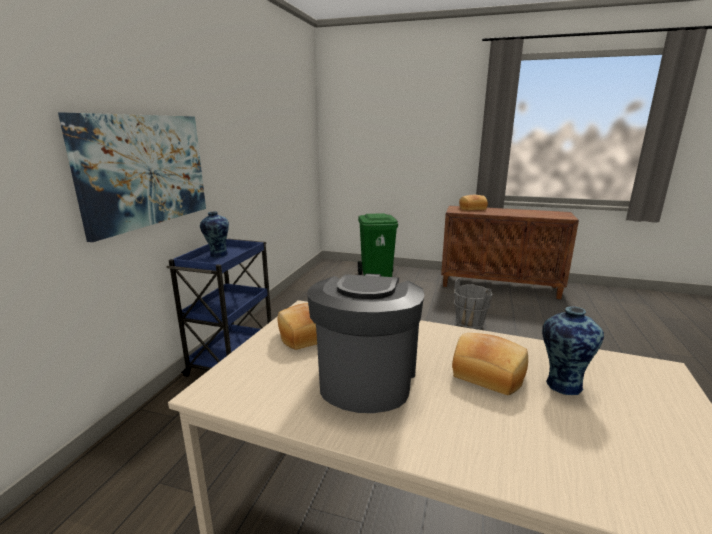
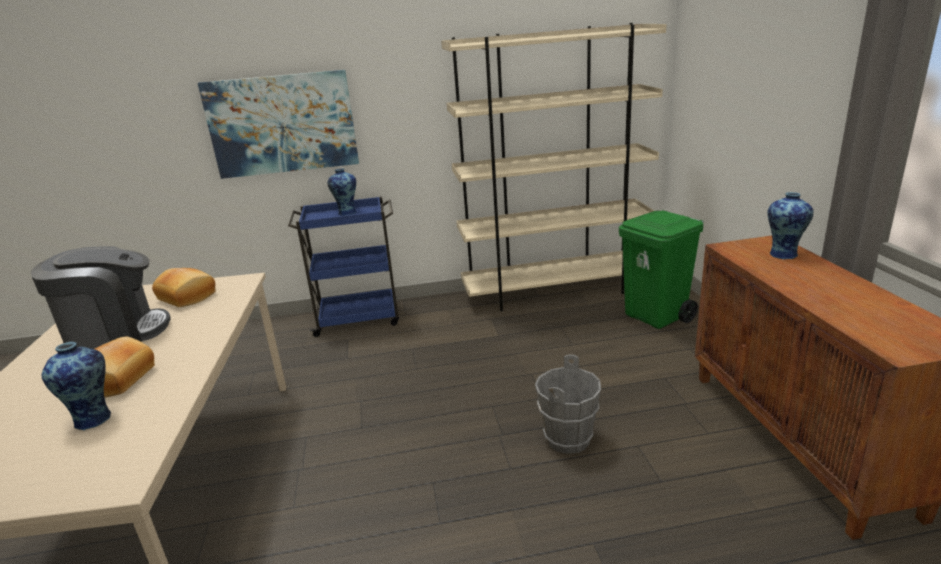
camera: 65 degrees right, 5 degrees up
(310, 286) = (555, 291): none -> beige bookcase
(472, 208) = (783, 254): bread -> vase

